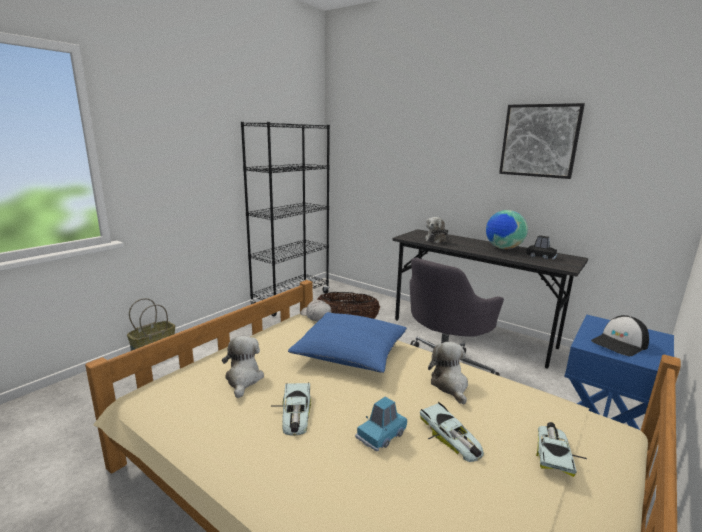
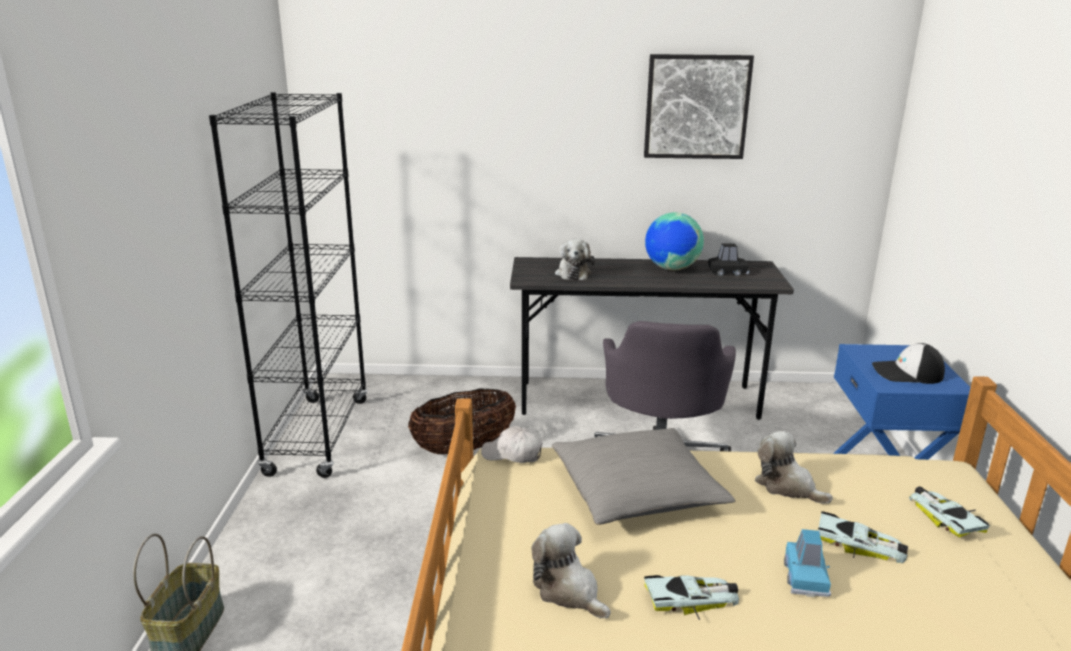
camera: 35 degrees left, 5 degrees up
(295, 412) = (692, 600): toy car -> toy car turned 60 degrees counterclockwise
(350, 353) = (637, 492): blue pillow -> grey pillow
(620, 344) = (907, 373): cap -> cap turned 75 degrees clockwise

